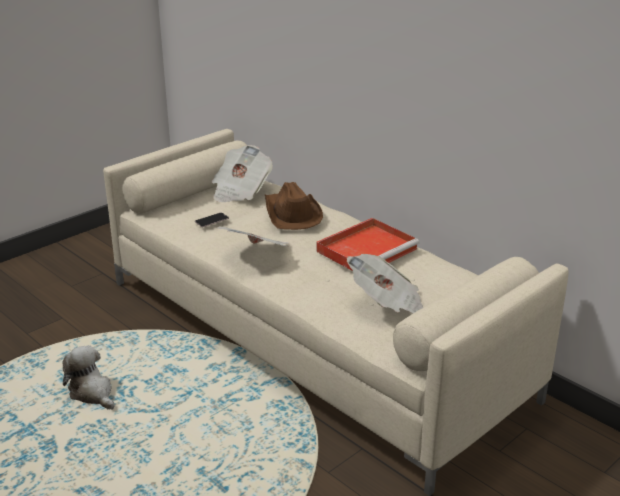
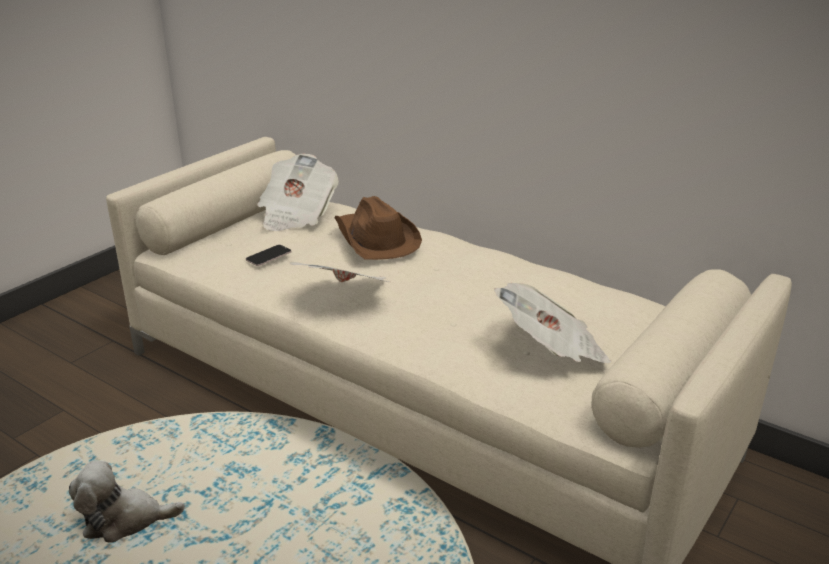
camera: 10 degrees left, 0 degrees up
(92, 393) = (124, 520): plush toy -> plush toy turned 45 degrees counterclockwise
(368, 249) = (494, 277): red tray -> none

